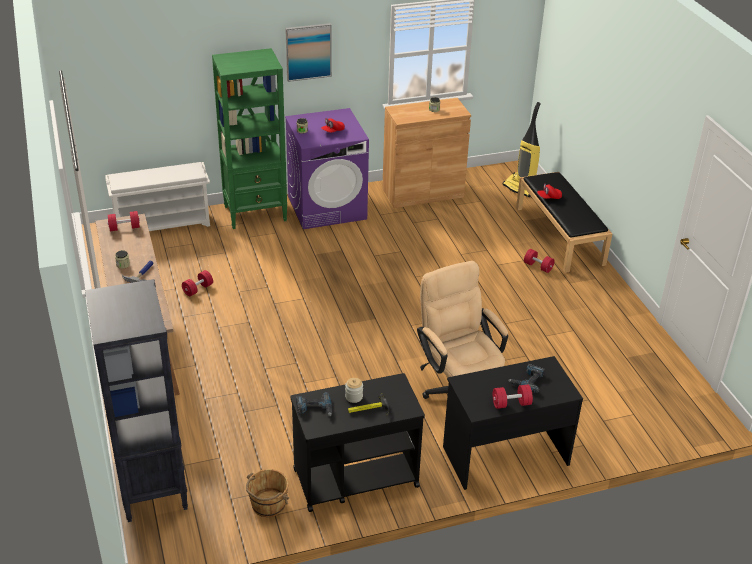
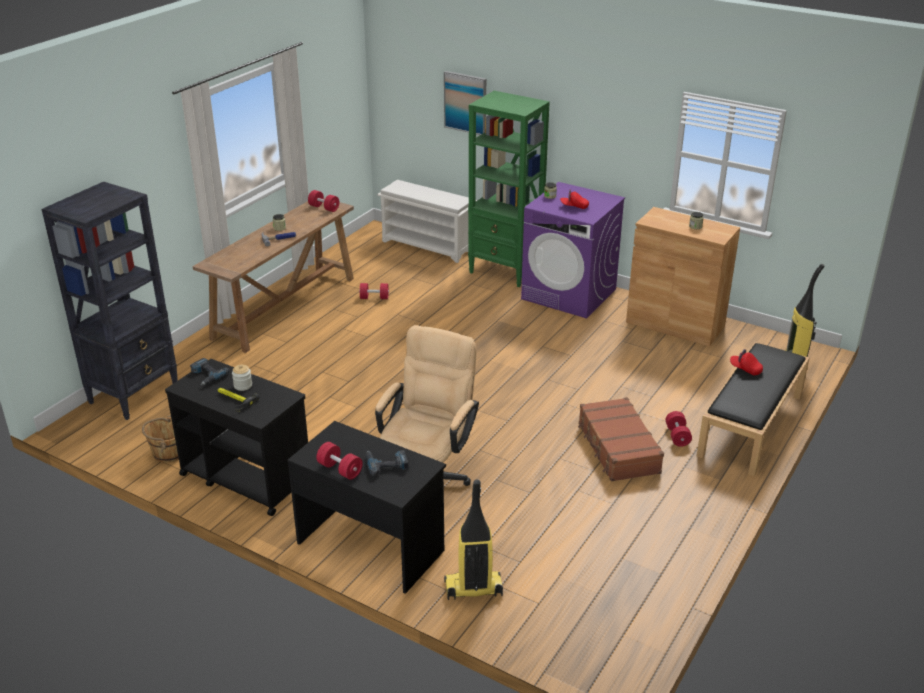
camera: 50 degrees right, 5 degrees down
(308, 52) = (589, 118): picture -> picture (465, 102)
(523, 295) = (617, 448): none -> brown suitcase
(594, 433) = (473, 589): none -> vacuum cleaner

